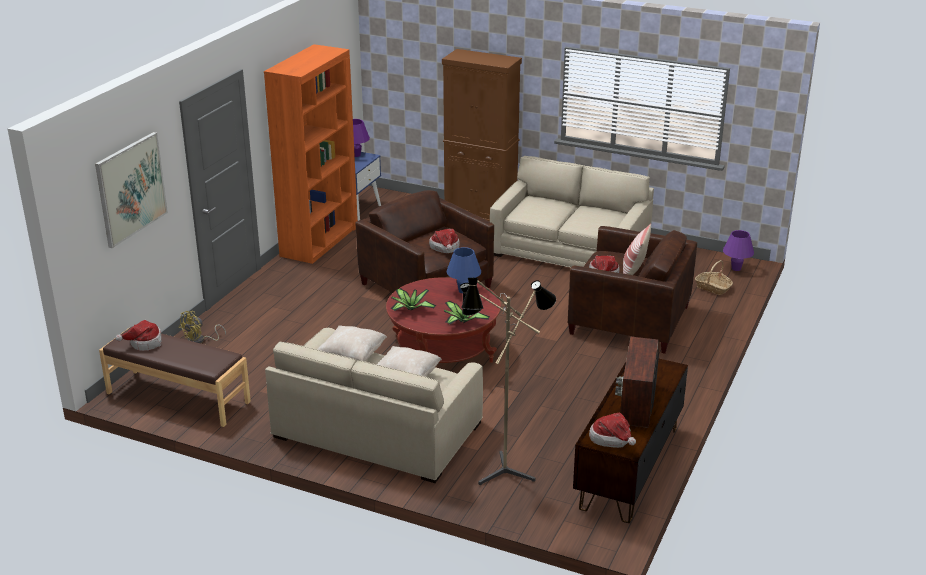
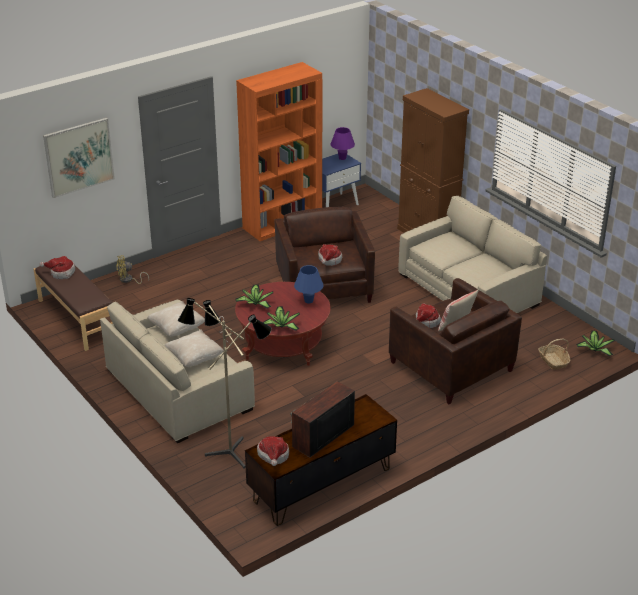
camera: 30 degrees right, 5 degrees up
(736, 268) = (594, 350): purple table lamp -> potted plant

